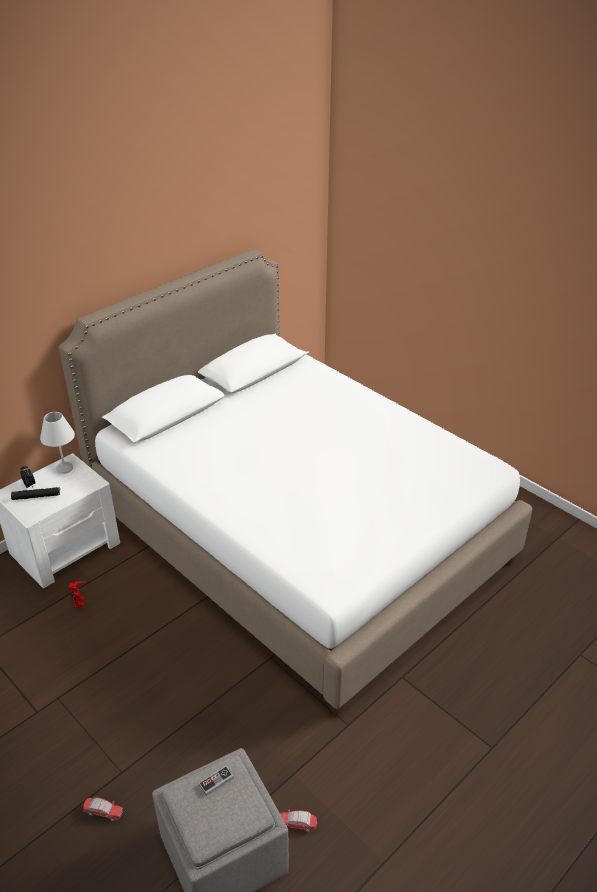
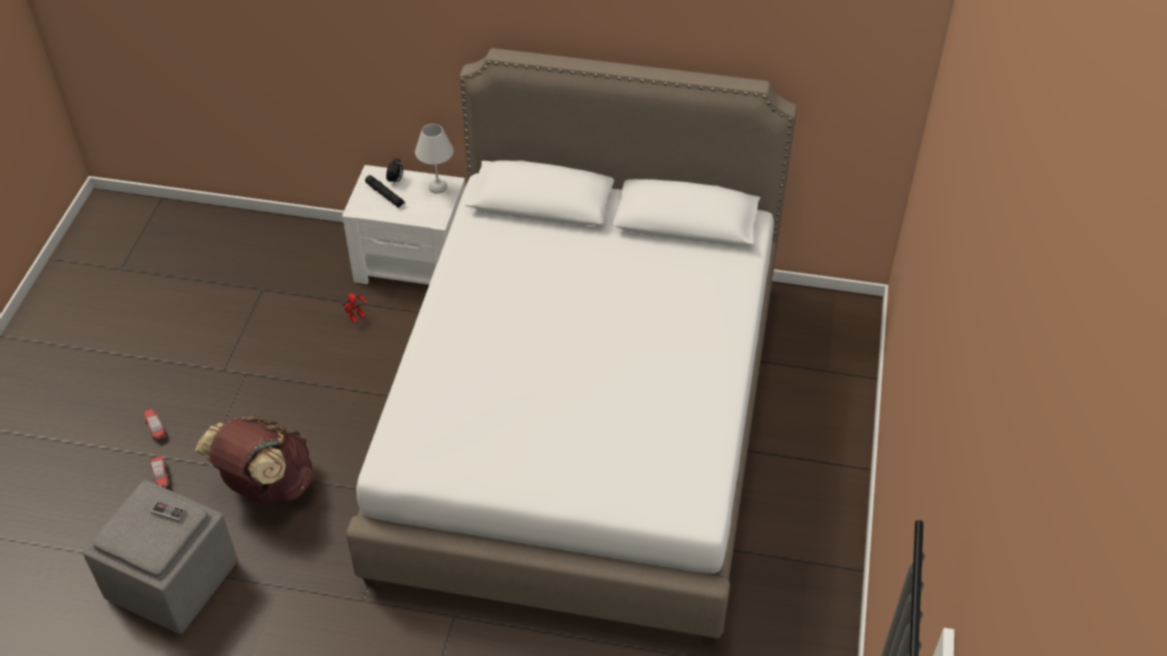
camera: 55 degrees right, 10 degrees up
(186, 737) = (267, 486): none -> brown backpack
(297, 825) = (232, 617): toy car -> toy car (155, 429)

